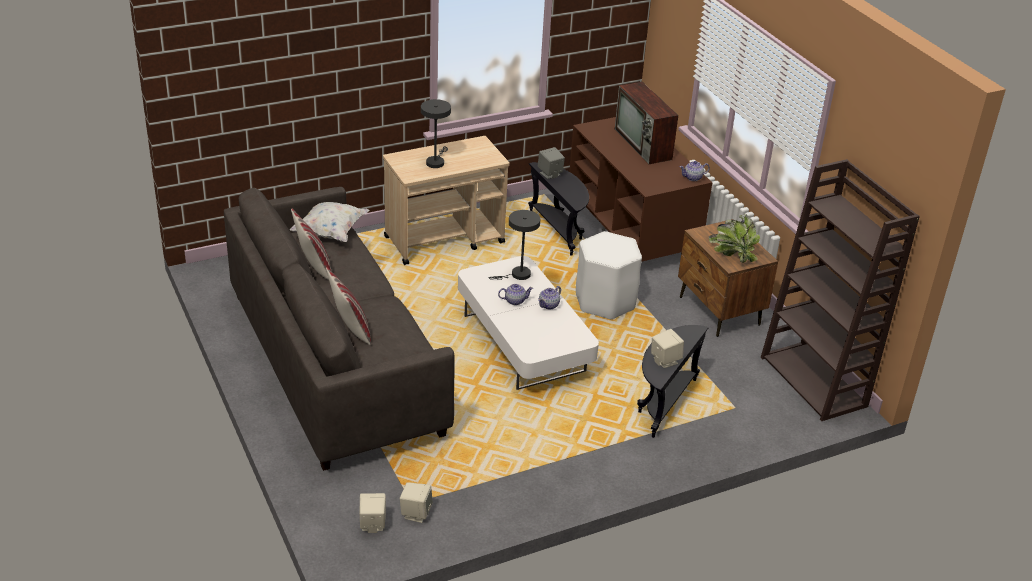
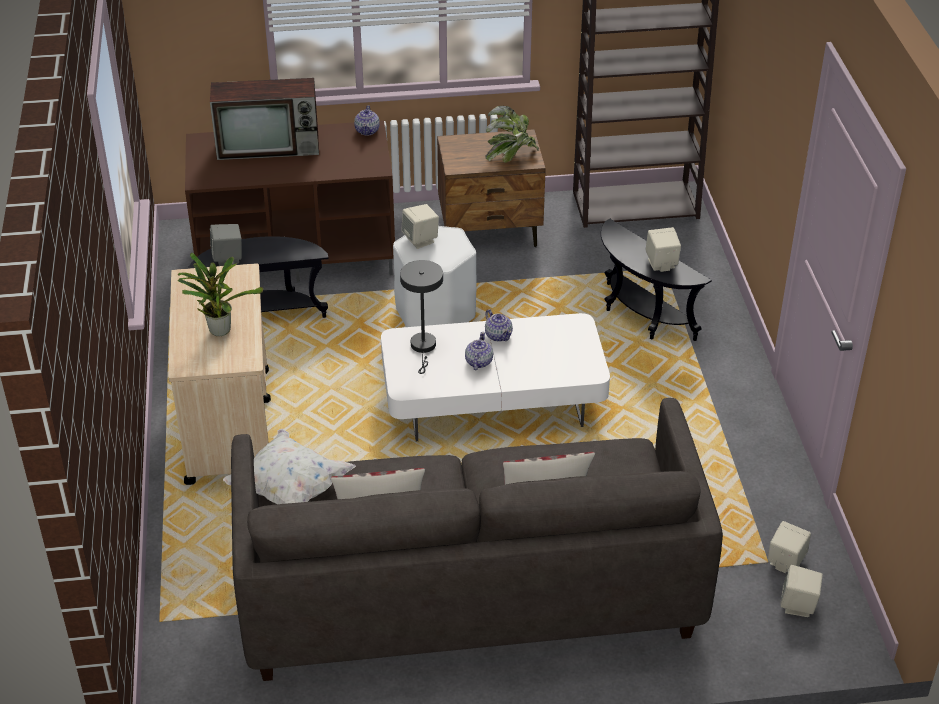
camera: 70 degrees left, 5 degrees up
(436, 161) = (218, 329): grey table lamp -> potted plant
(614, 240) = (420, 240): none -> beige speaker

